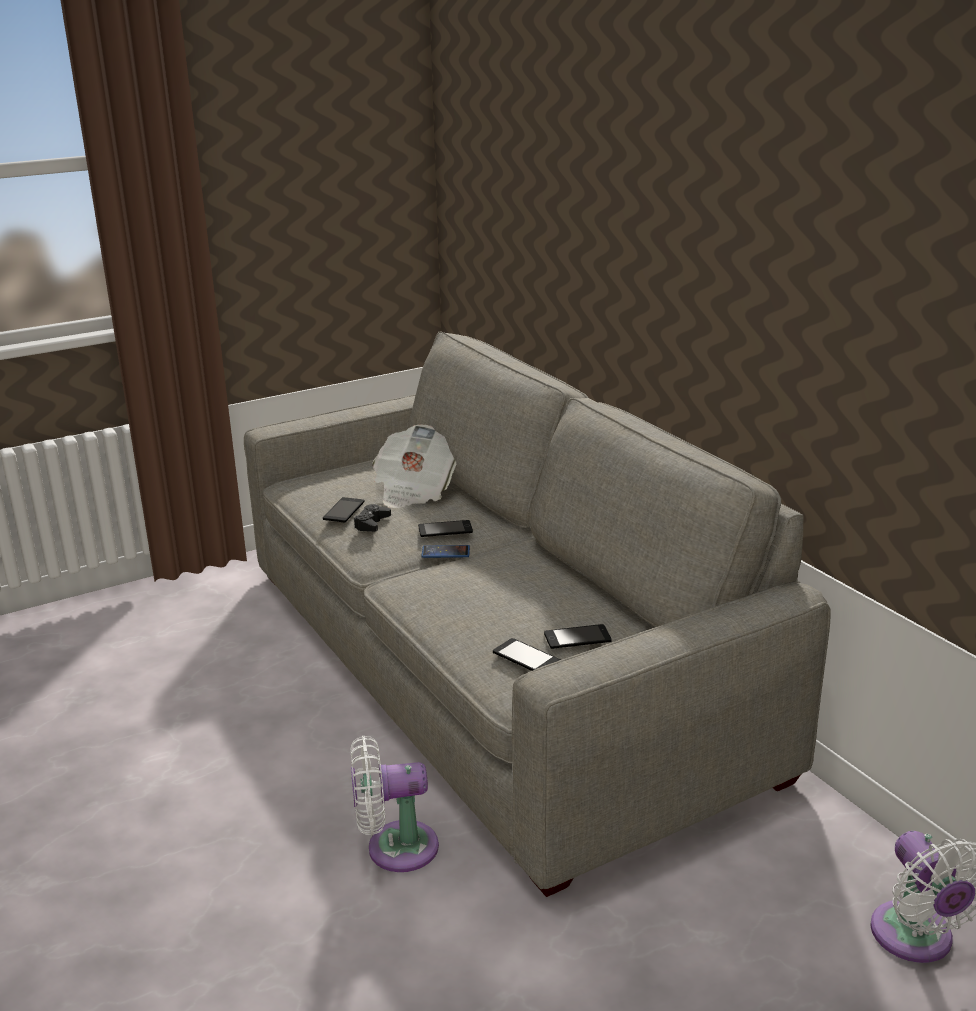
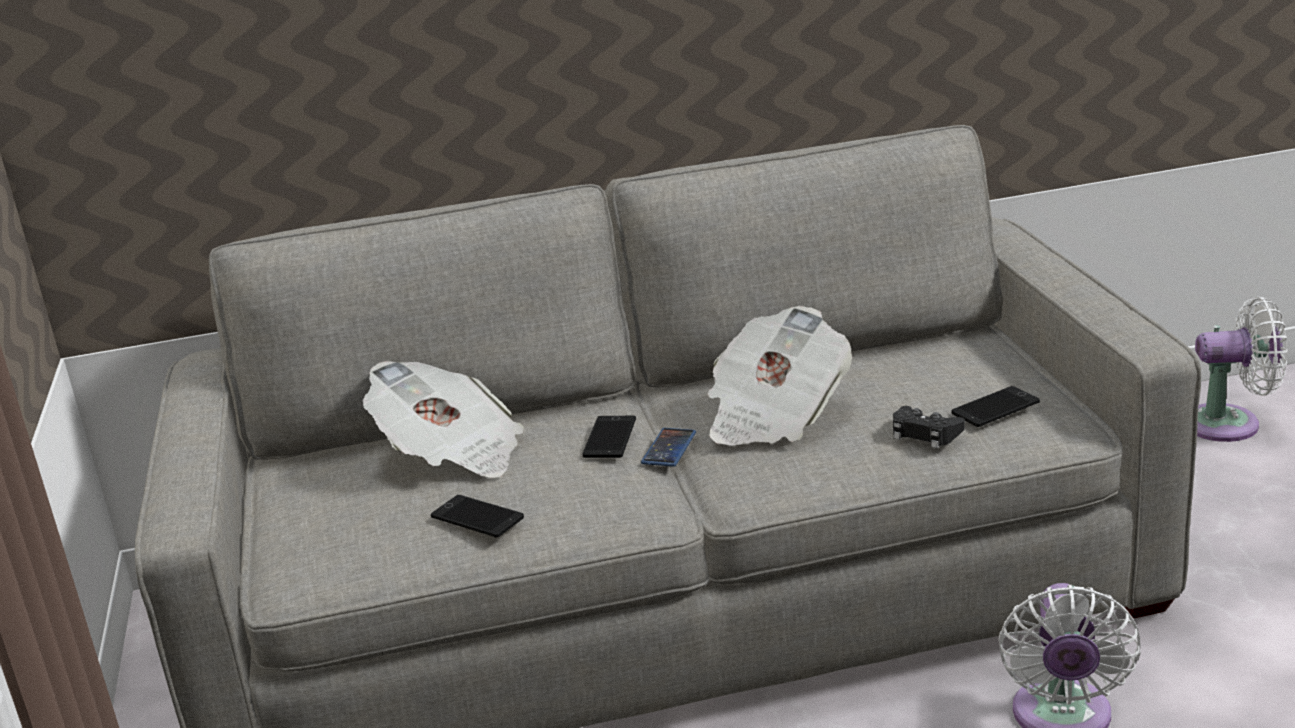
camera: 70 degrees left, 0 degrees up
(372, 523) = (546, 494): black game controller -> black game controller (925, 433)
(489, 576) = (774, 415): none -> newspaper
(577, 637) = (958, 375): phone -> none

